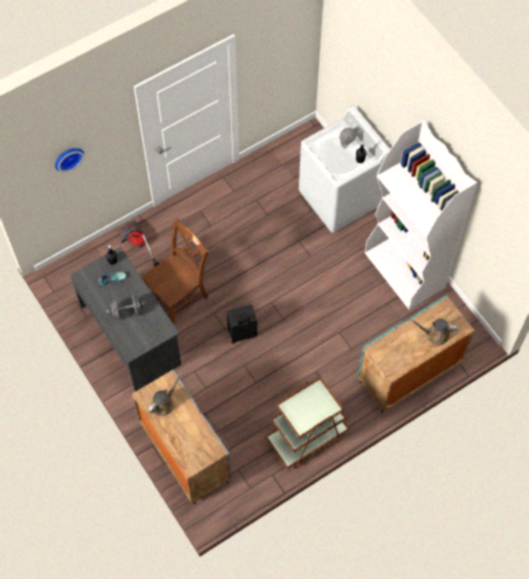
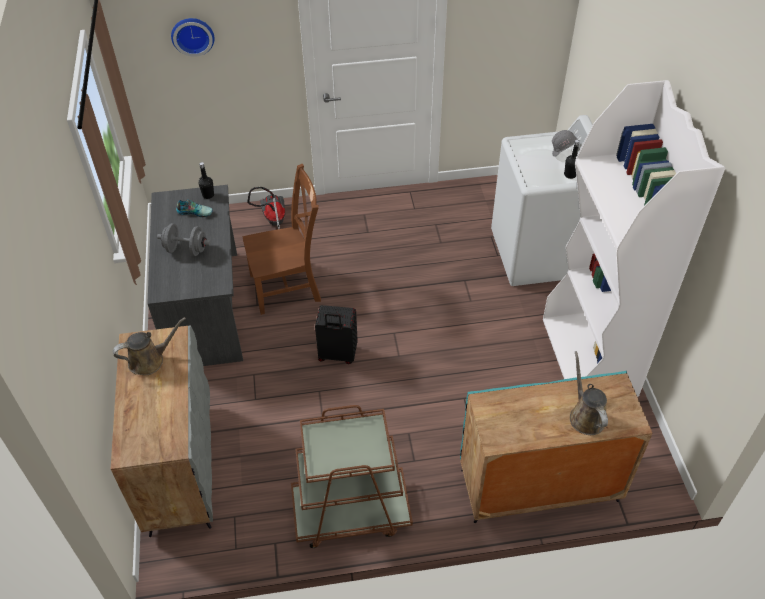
camera: 25 degrees right, 15 degrees down
(435, 334) = (585, 416): brown watering can -> brown watering can turned 45 degrees clockwise

